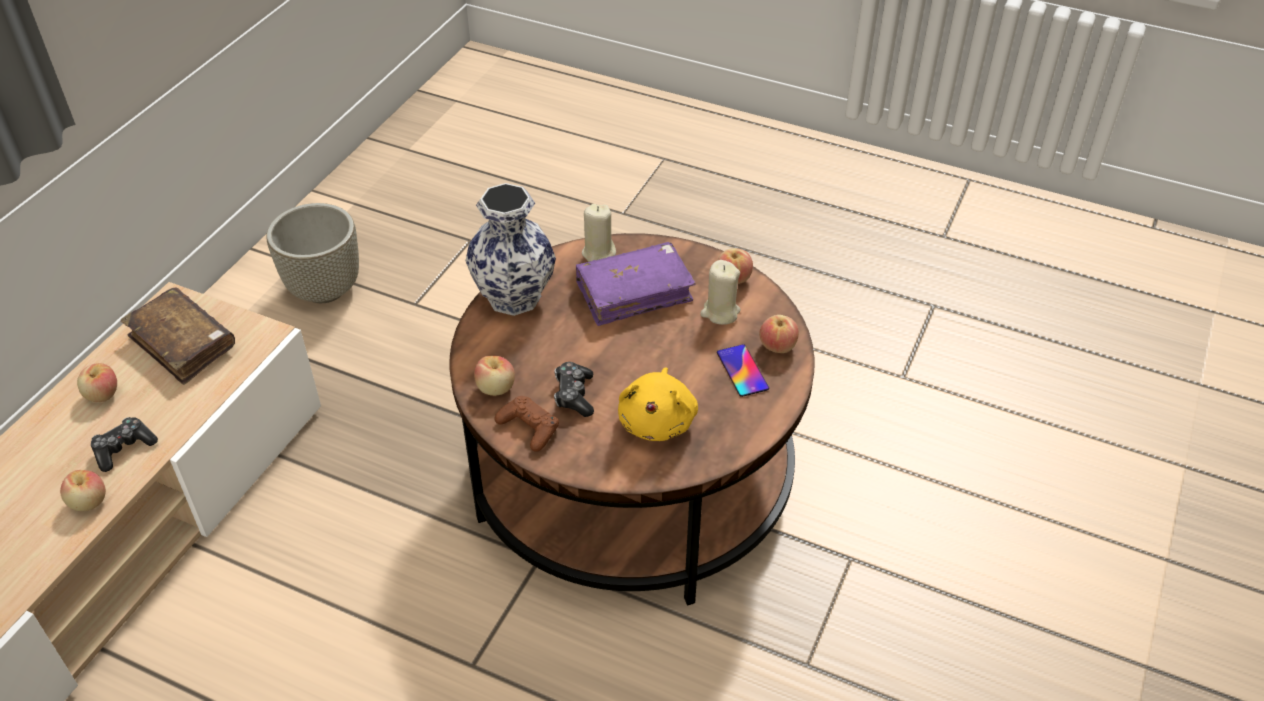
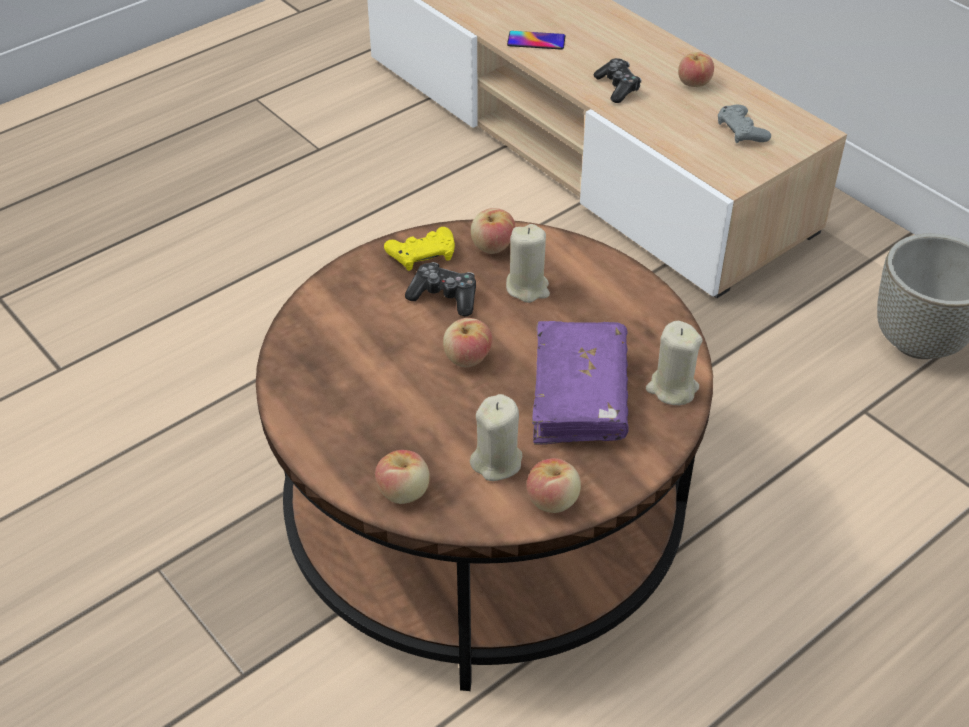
camera: 115 degrees right, 0 degrees up
(89, 502) = (566, 67): apple -> apple (467, 358)
(183, 344) = (741, 131): brown book -> grey game controller
(515, 297) = (627, 295): vase -> none
(529, 428) = (422, 254): brown game controller -> yellow game controller
(536, 352) = (527, 287): none -> beige candle
(658, 421) = (364, 346): yellow plush toy -> none
(742, 371) = (387, 442): phone -> phone (536, 41)

